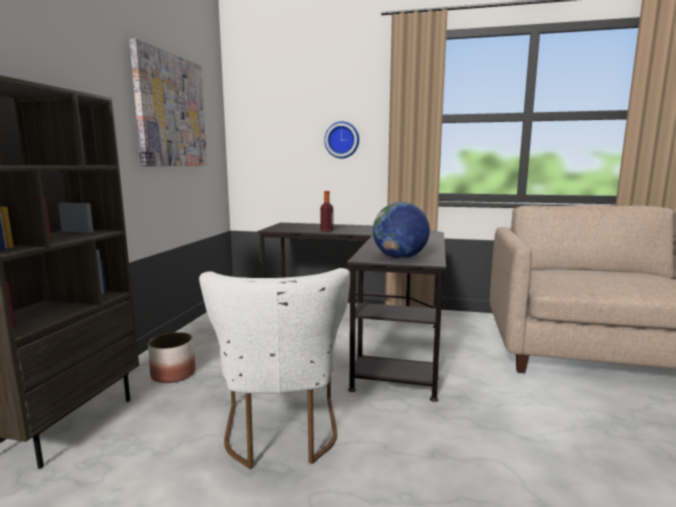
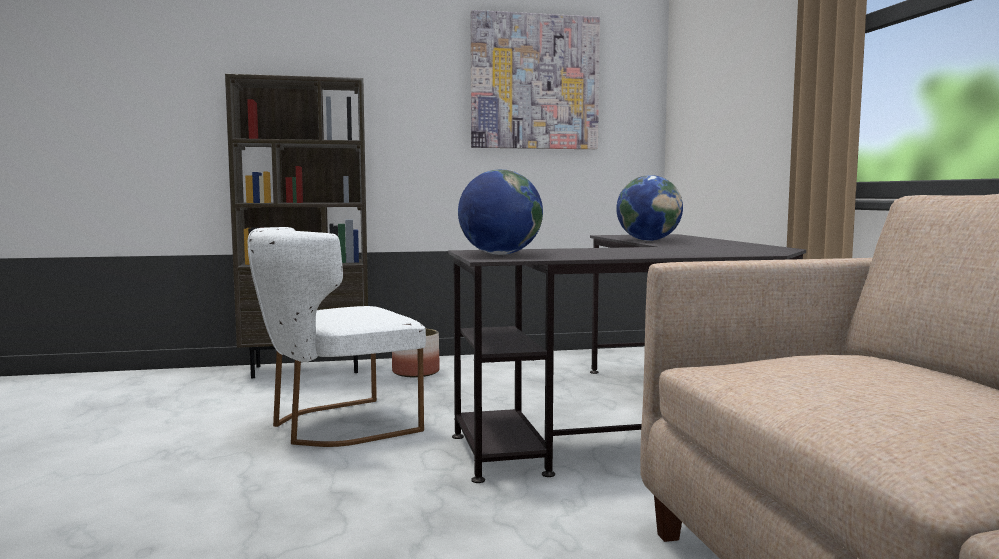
camera: 65 degrees right, 5 degrees down
(326, 231) = (648, 240): bottle -> globe
(342, 140) = (762, 91): wall clock -> none

